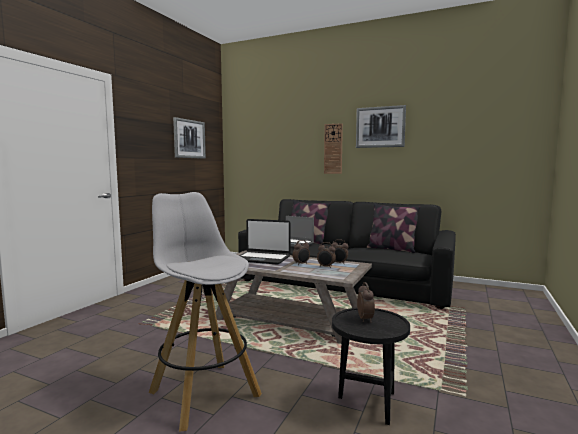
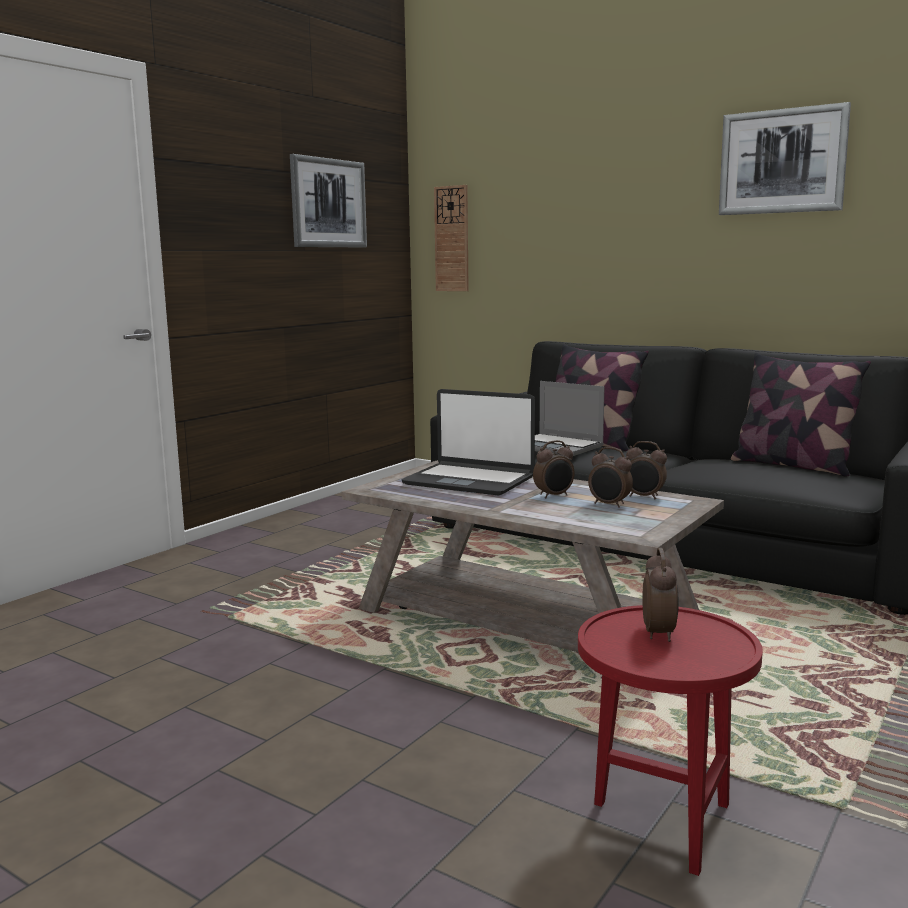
camera: 10 degrees right, 5 degrees up
(203, 393) = (304, 767): white stool -> none
(333, 149) = (663, 219): wall clock -> wall clock (452, 239)
(367, 403) = (660, 821): black side table -> red side table

